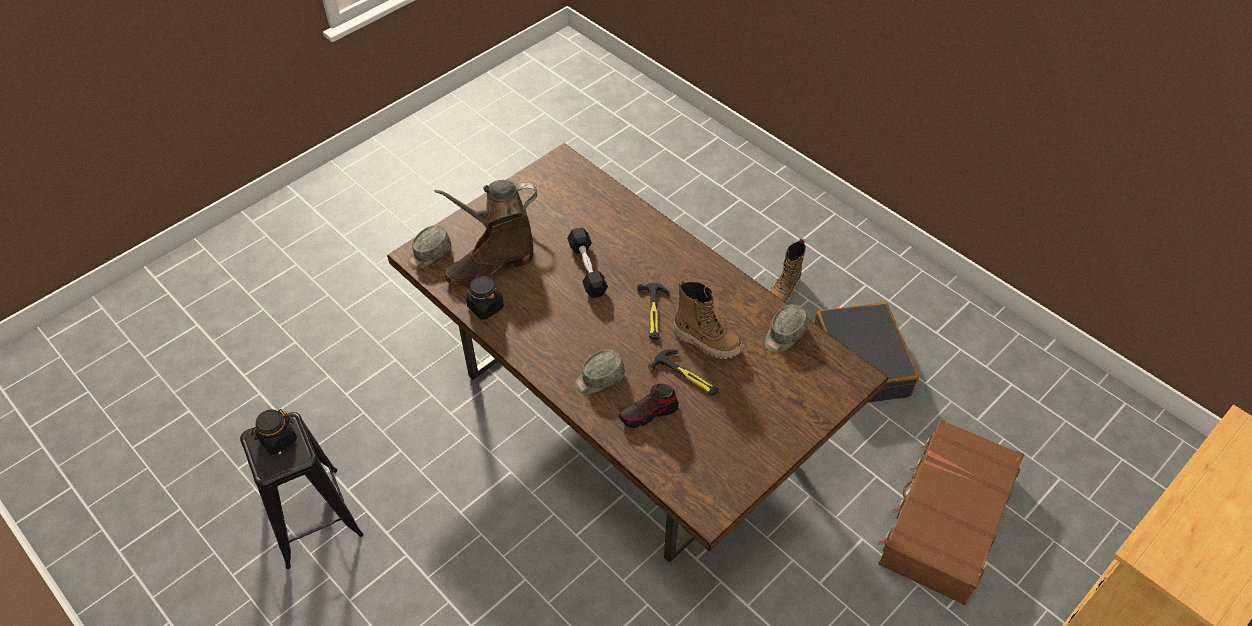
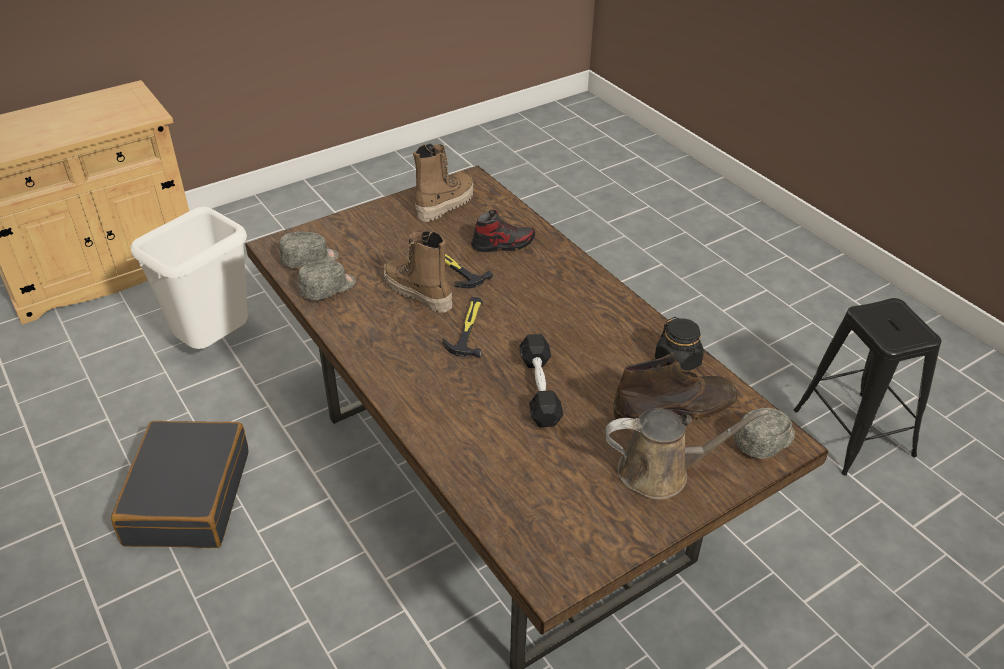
camera: 170 degrees left, 10 degrees down
(278, 440) = (896, 329): black jar -> none
(599, 378) = (548, 277): grey cap -> grey cap (309, 259)
(783, 293) = (224, 615): boot -> boot (445, 204)
(945, 518) = (216, 344): brown suitcase -> white trash can

